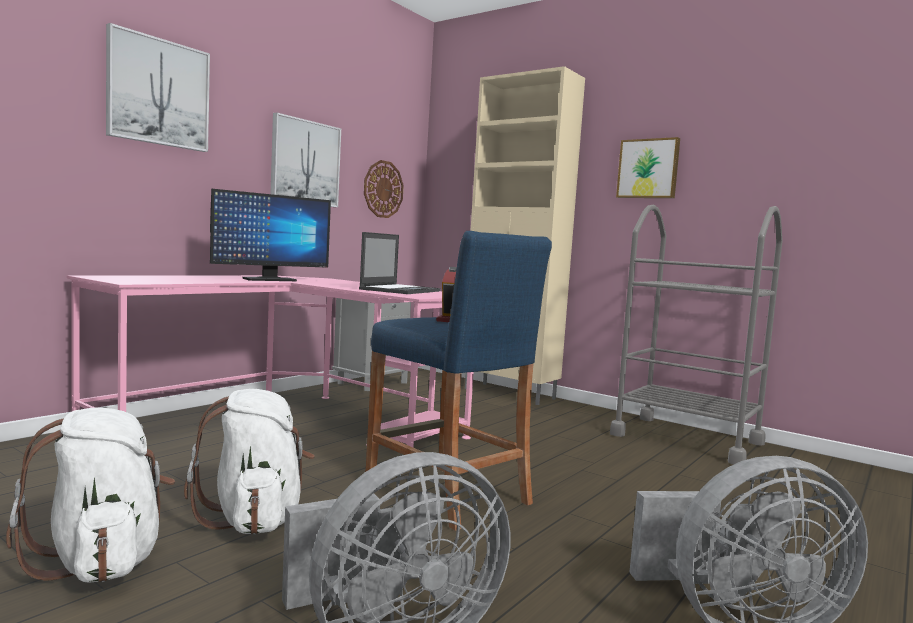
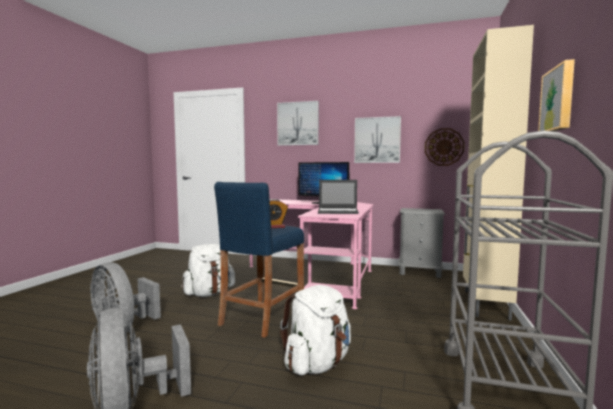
camera: 70 degrees right, 0 degrees up
(101, 561) = (169, 286): white backpack -> white backpack (317, 363)

